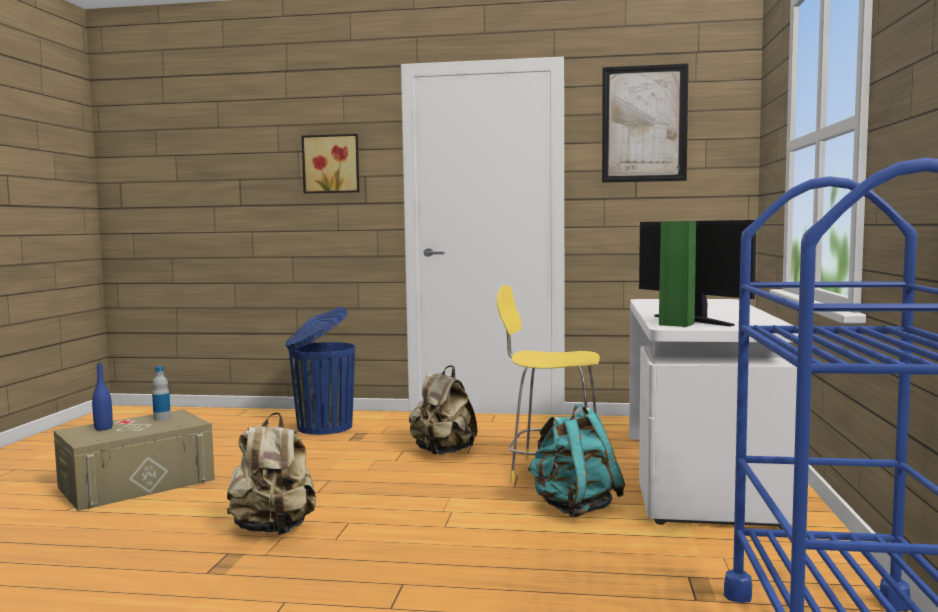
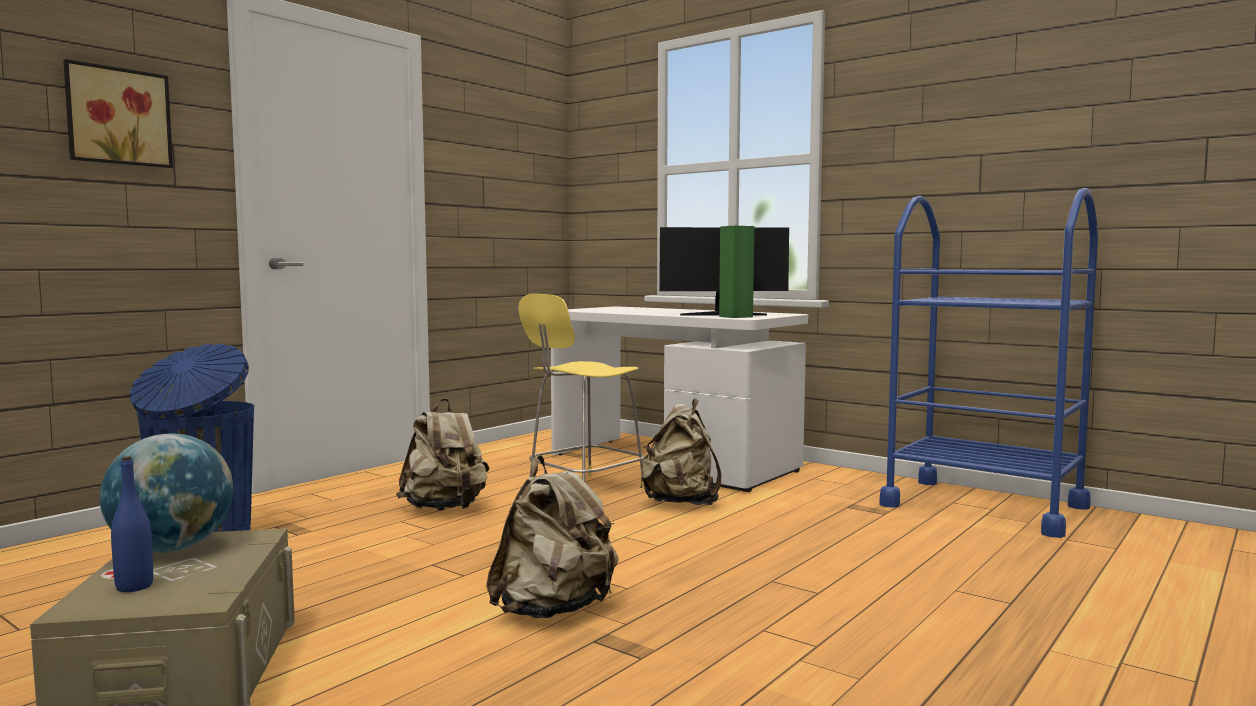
camera: 60 degrees left, 0 degrees up
(162, 418) = (172, 549): bottle -> globe
(574, 508) = (681, 503): turquoise backpack -> beige backpack
(644, 124) = (490, 129): picture -> none

